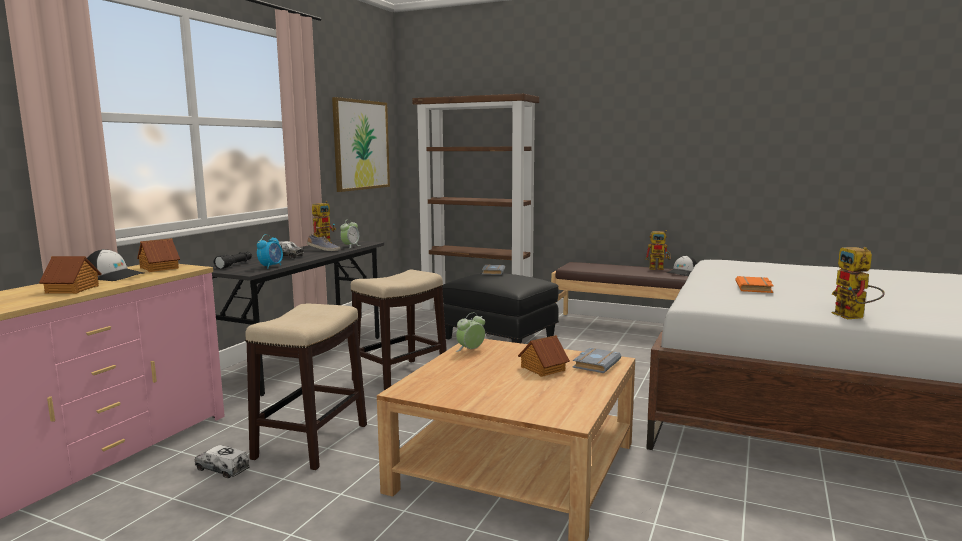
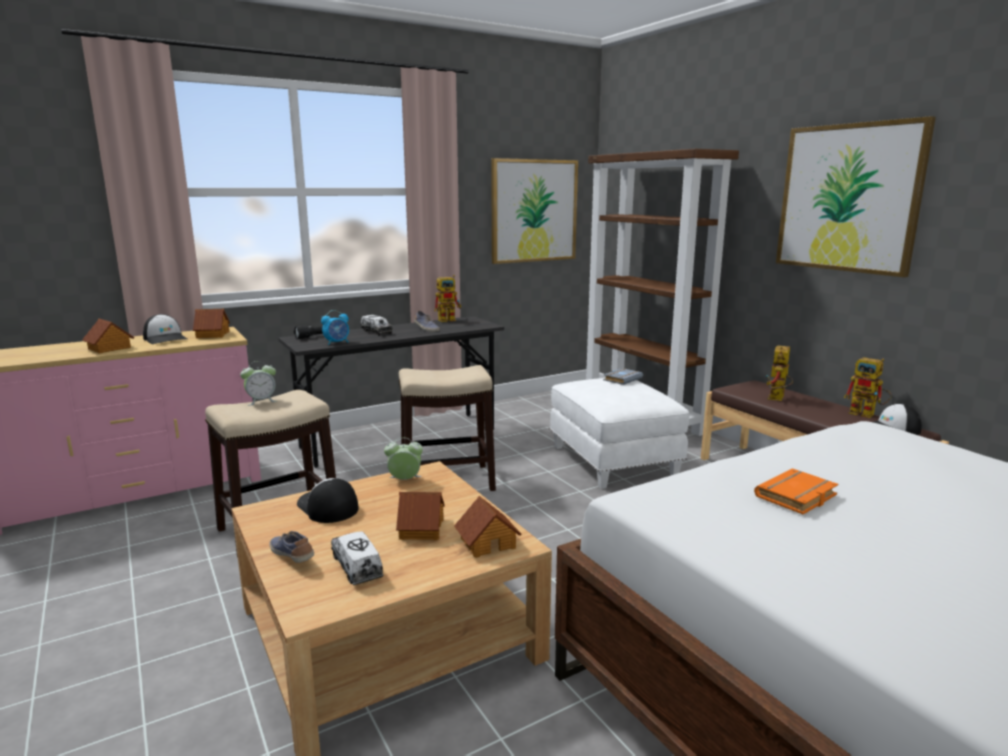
camera: 35 degrees right, 5 degrees up
(222, 469) = (189, 532): toy truck -> toy truck (356, 566)
(350, 246) = (459, 328): alarm clock -> alarm clock (261, 401)
(451, 375) = (327, 507): none -> cap
(494, 402) = (293, 556): none -> shoe
(500, 338) = (614, 461): black ottoman -> white ottoman
(595, 364) = (487, 542): grey book -> toy house
(626, 129) = (848, 198): none -> picture
(854, 317) = (831, 612): toy robot -> toy robot (777, 399)

